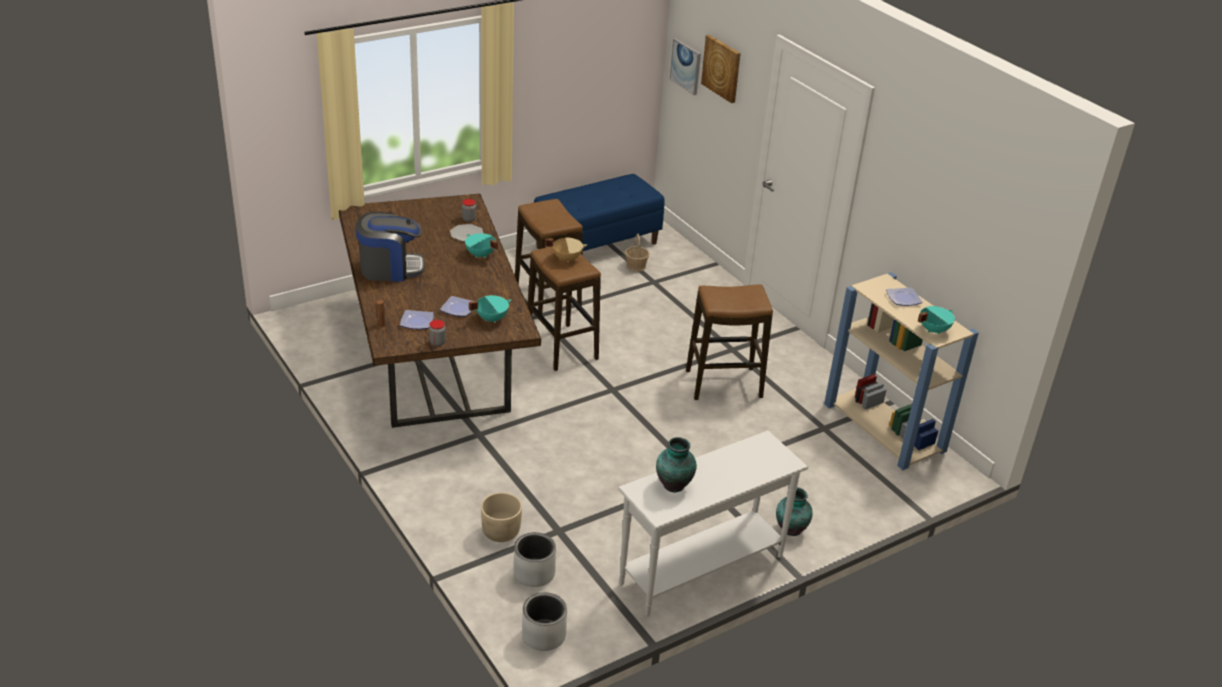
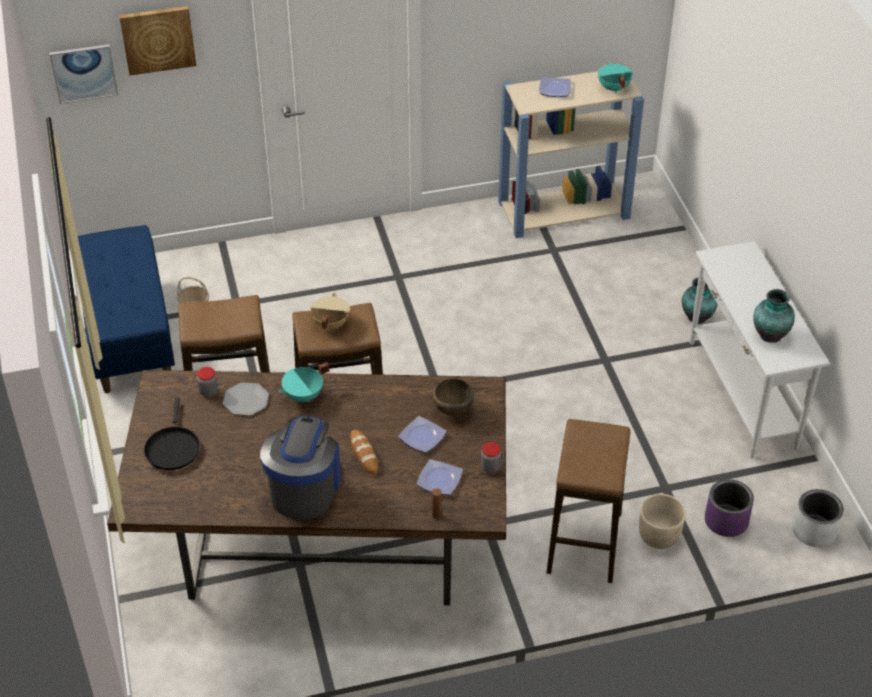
camera: 70 degrees left, 10 degrees up
(411, 215) = (172, 448): none -> black frying pan
(432, 287) = (364, 454): none -> bread
(491, 318) = (452, 411): turquoise cooking pot -> brown bowl
(533, 573) = (726, 521): grey planter -> purple planter
(723, 384) = (458, 300): stool -> stool (584, 543)

